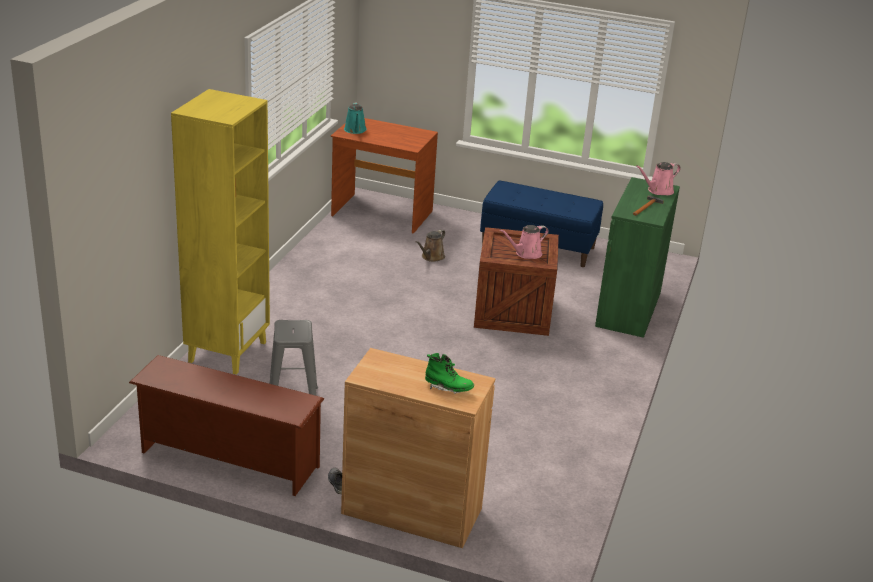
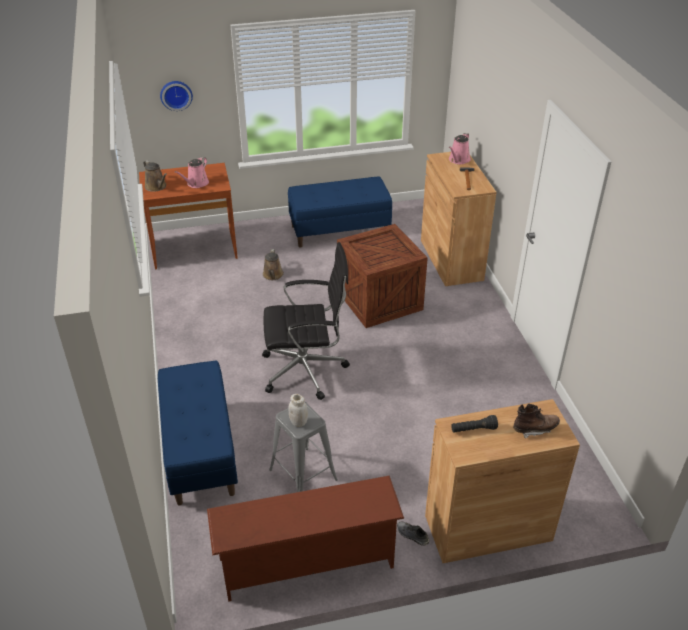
camera: 30 degrees left, 10 degrees up
(227, 351) = (199, 451): yellow bookcase -> blue bench
(288, 331) = (298, 422): none -> white jar
(355, 130) = (156, 187): turquoise watering can -> brown watering can
(381, 335) = (306, 370): none -> black office chair
(393, 366) = (473, 429): none -> black flashlight
(409, 48) = (176, 94): none -> wall clock
(448, 388) = (535, 429): green boot -> brown boot
(526, 254) = (389, 252): pink watering can -> pink watering can (196, 184)
(628, 309) = (451, 260): green cabinet -> brown cabinet

